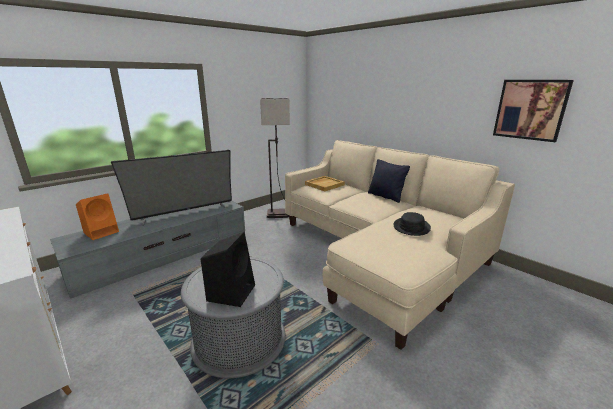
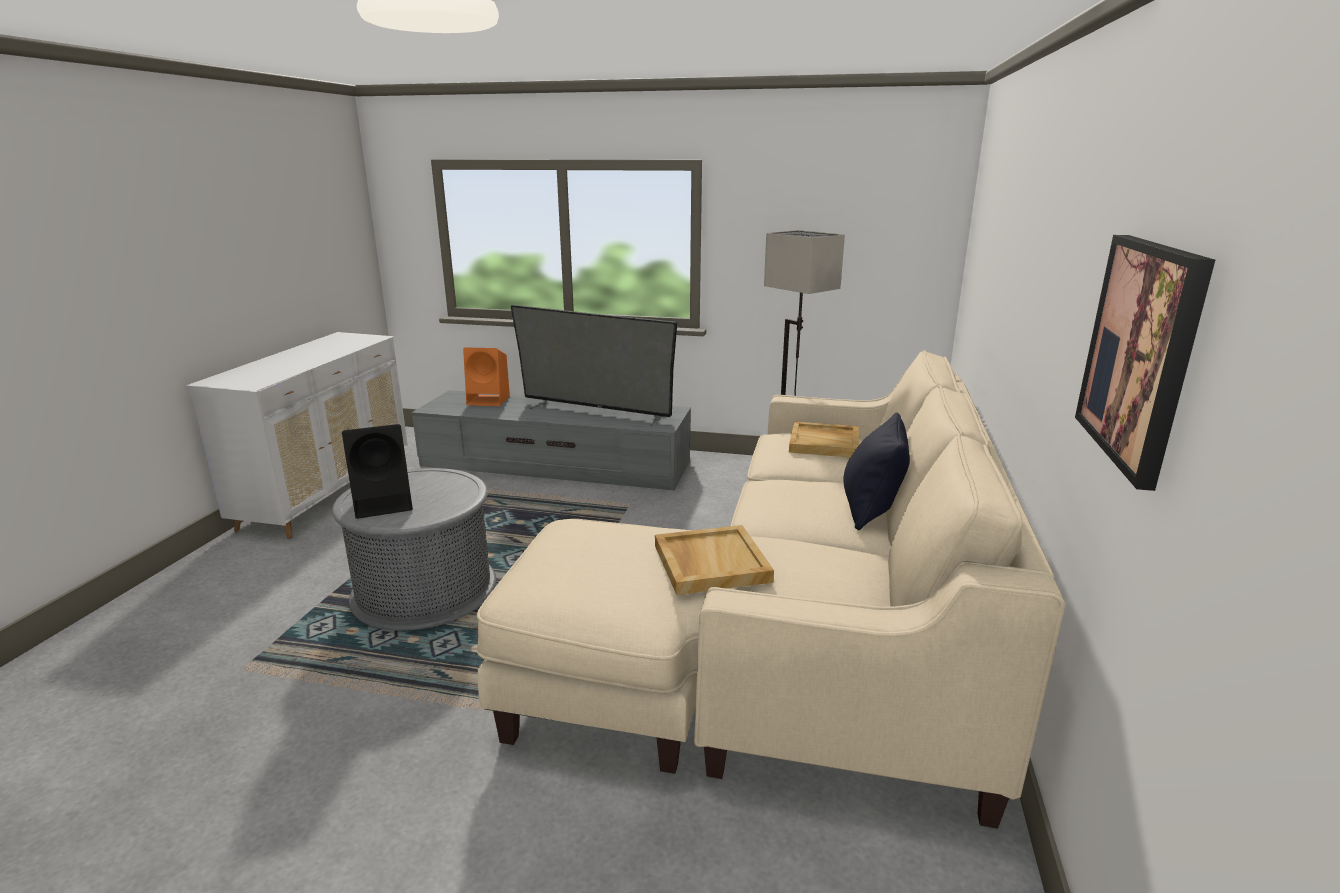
camera: 55 degrees right, 0 degrees up
(411, 227) = (710, 563): black hat -> beige tray

